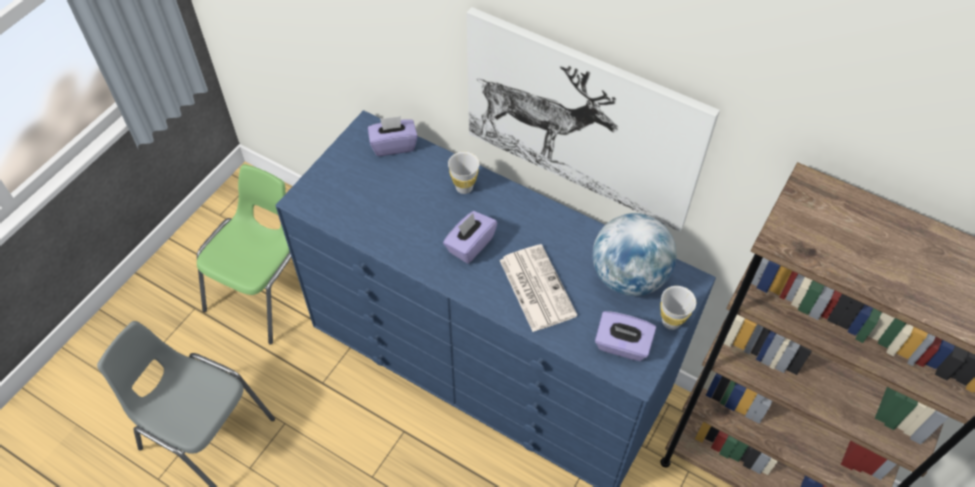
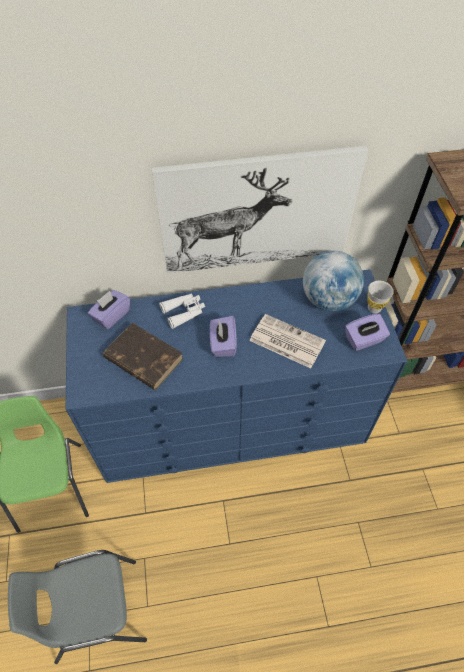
camera: 40 degrees left, 0 degrees up
(382, 206) = (143, 358): none -> brown book
(464, 187) = (184, 312): white cup -> white binoculars

